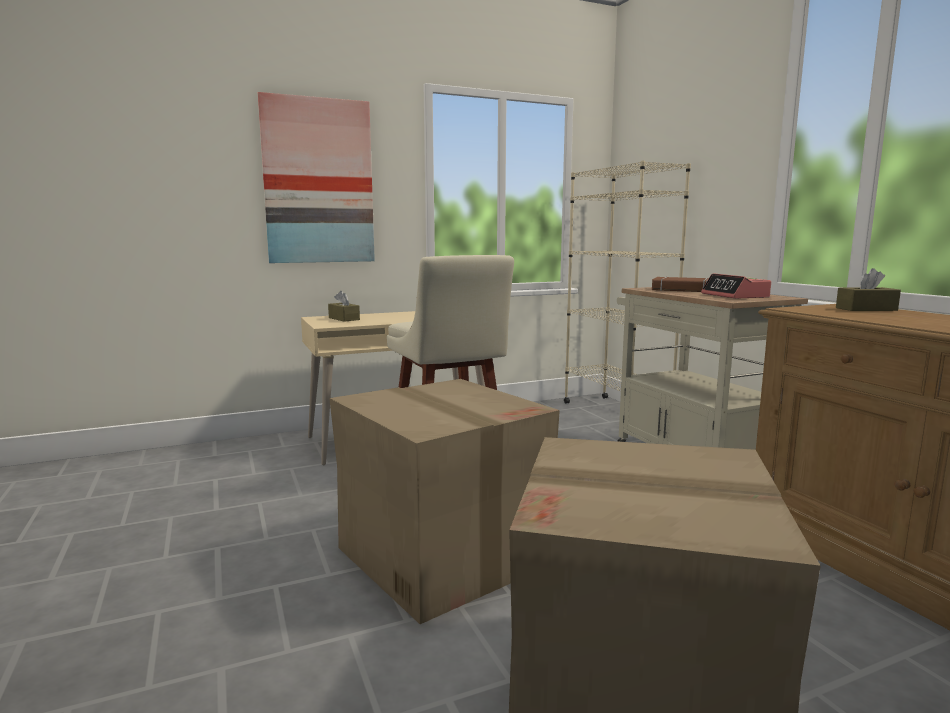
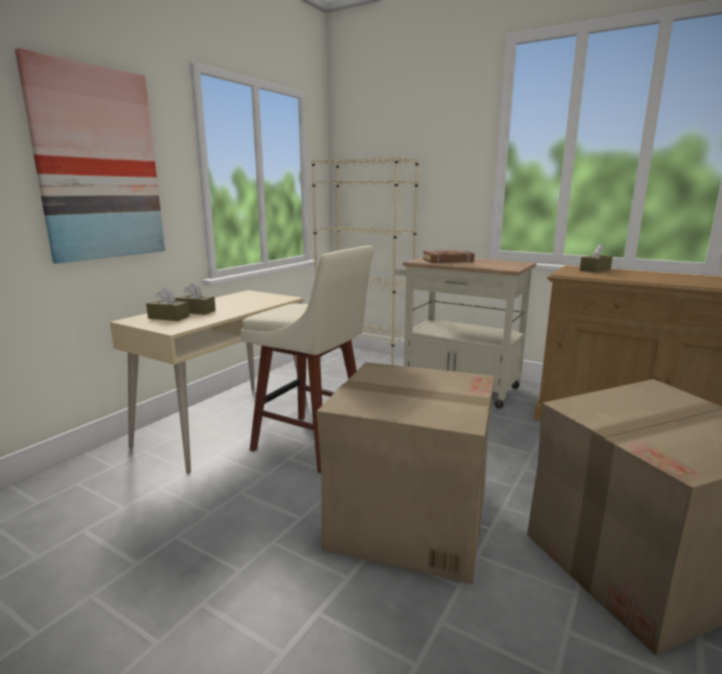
camera: 35 degrees left, 5 degrees up
(374, 317) = (196, 311): none -> brown tissue box
(735, 296) = (496, 264): alarm clock -> none

